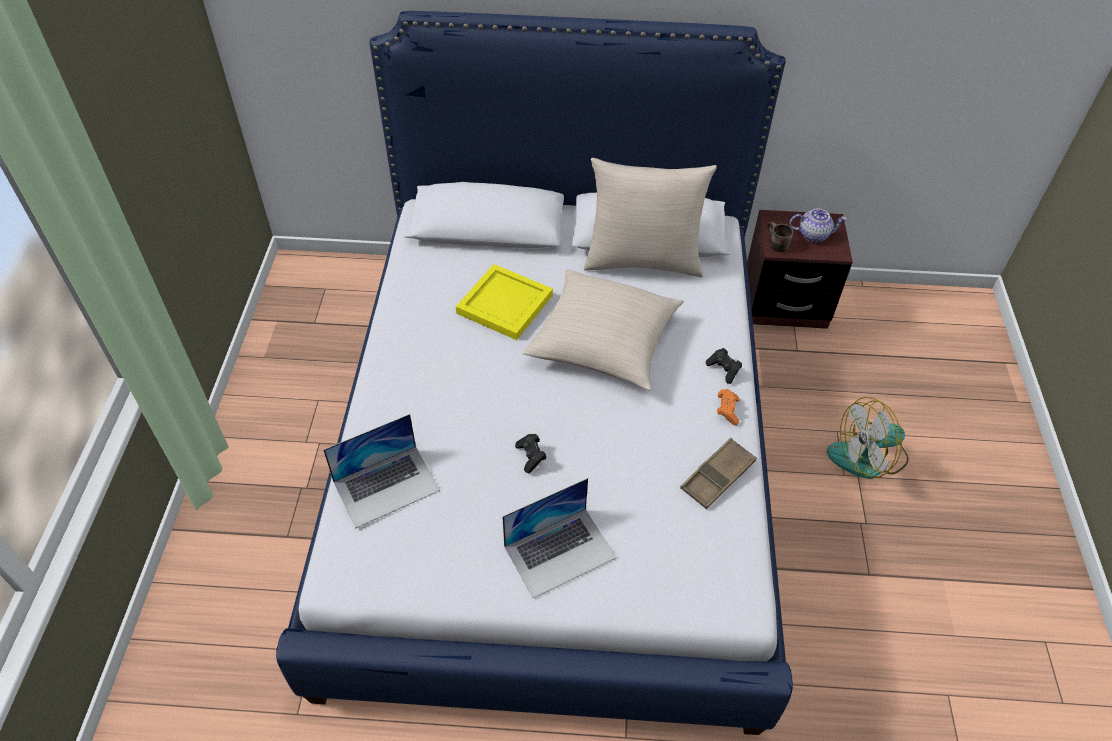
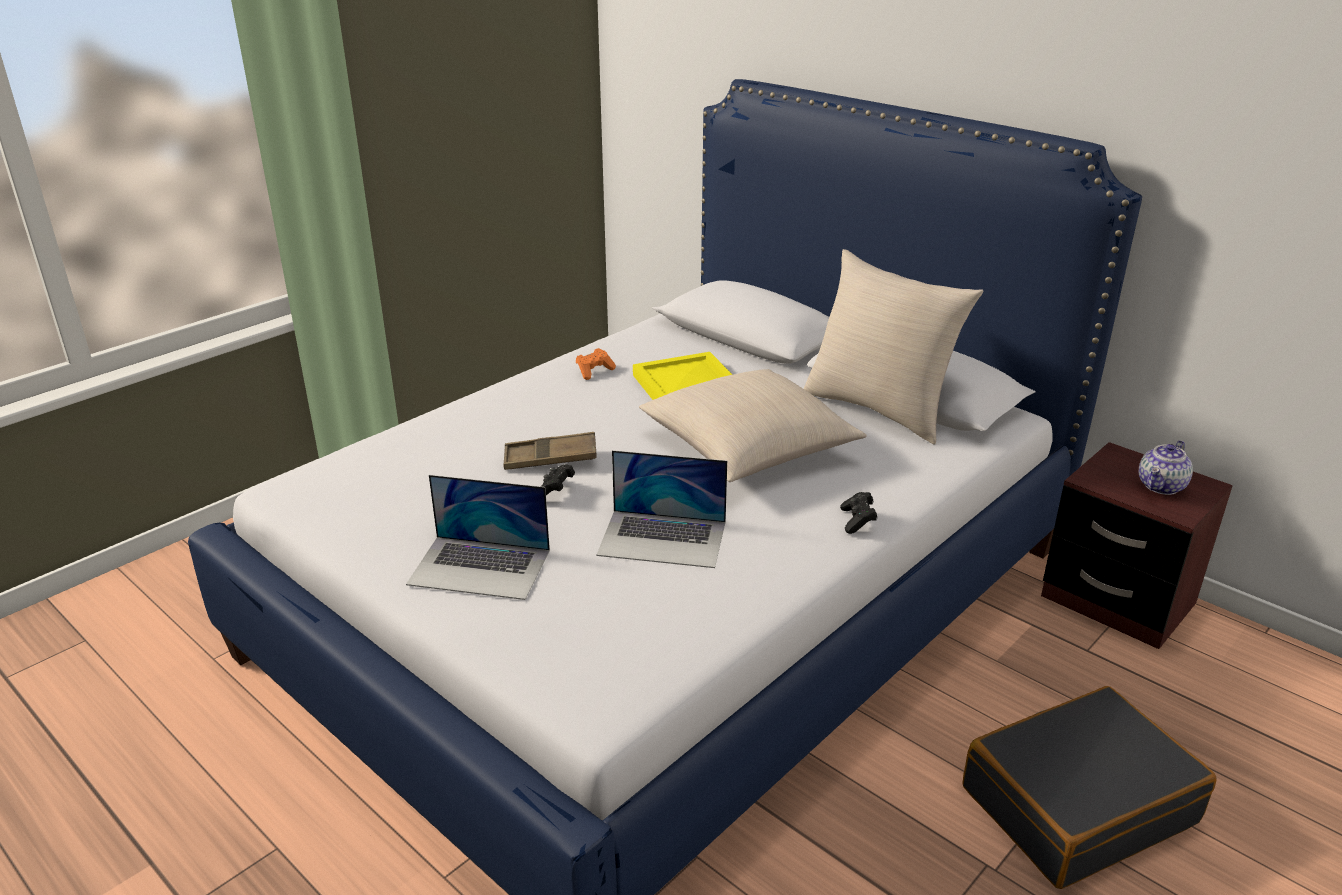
camera: 40 degrees right, 20 degrees down
(386, 485) = (404, 450): laptop -> laptop (663, 538)
(717, 476) = (726, 597): brown tray -> brown tray (550, 458)
(727, 410) = (815, 553): orange game controller -> orange game controller (594, 371)
(774, 244) = (1092, 474): brown mug -> none
(813, 234) = (1161, 486): teapot -> teapot turned 90 degrees clockwise
(868, 457) = (1077, 804): fan -> black suitcase

